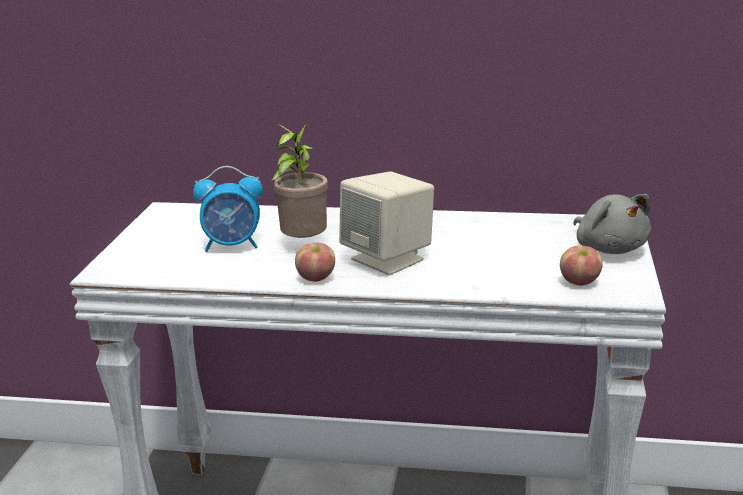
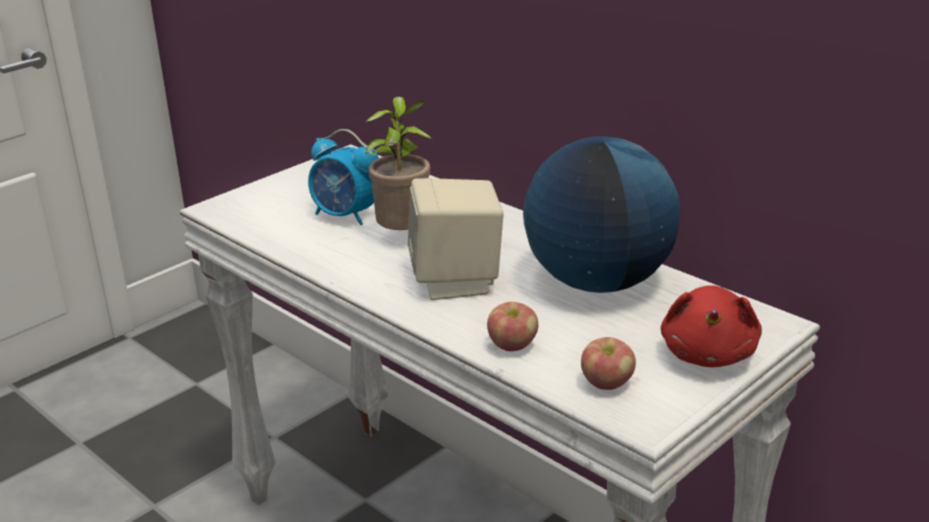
camera: 35 degrees right, 5 degrees up
(316, 278) = (363, 278): apple -> apple (512, 346)
(483, 232) = (598, 282): none -> globe
(609, 248) = (708, 354): grey plush toy -> red plush toy

